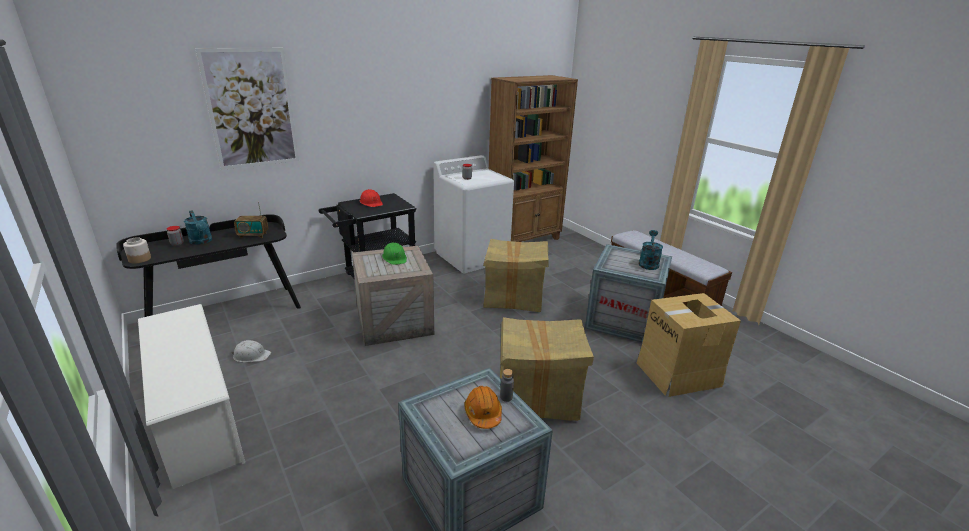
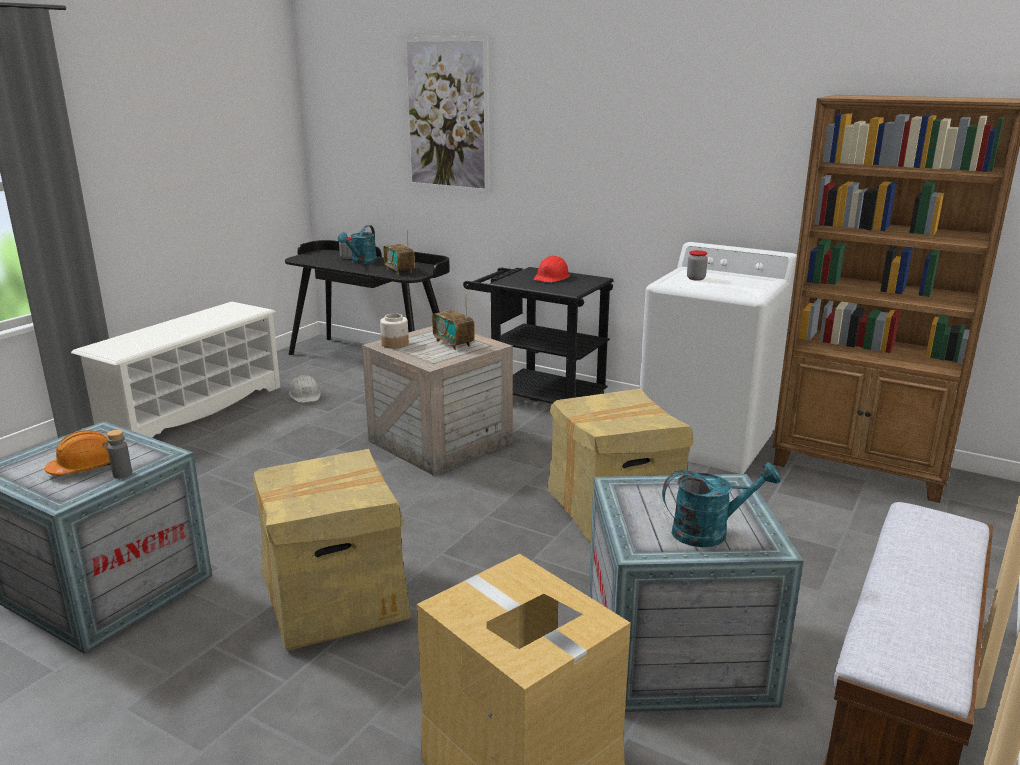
camera: 65 degrees right, 5 degrees down
(140, 259) = (302, 258): jar -> jar (395, 344)
(395, 258) = (453, 343): green hard hat -> radio

